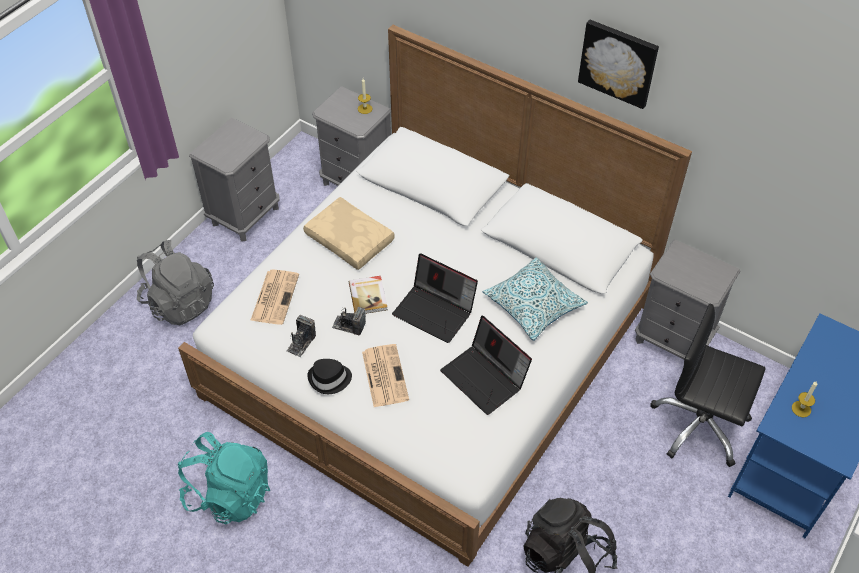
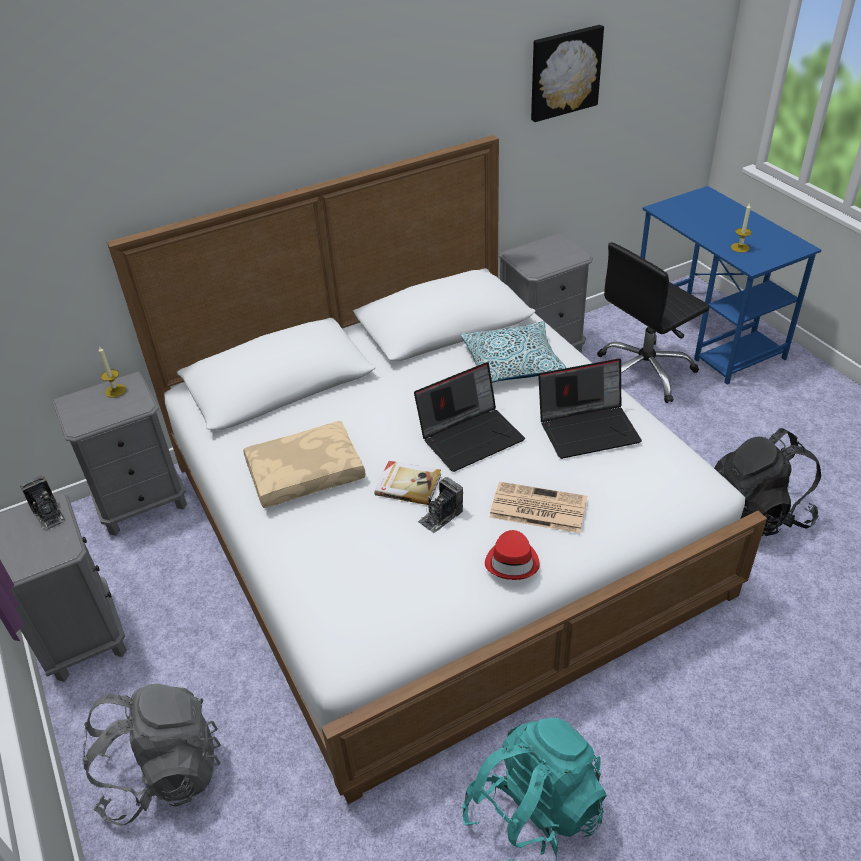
camera: 60 degrees left, 10 degrees down
(275, 296) = (340, 575): newspaper -> none
(301, 343) = (437, 572): camera -> camera (48, 514)
(329, 379) = (512, 561): black hat -> red hat
(618, 62) = (395, 86): picture -> picture (564, 72)

